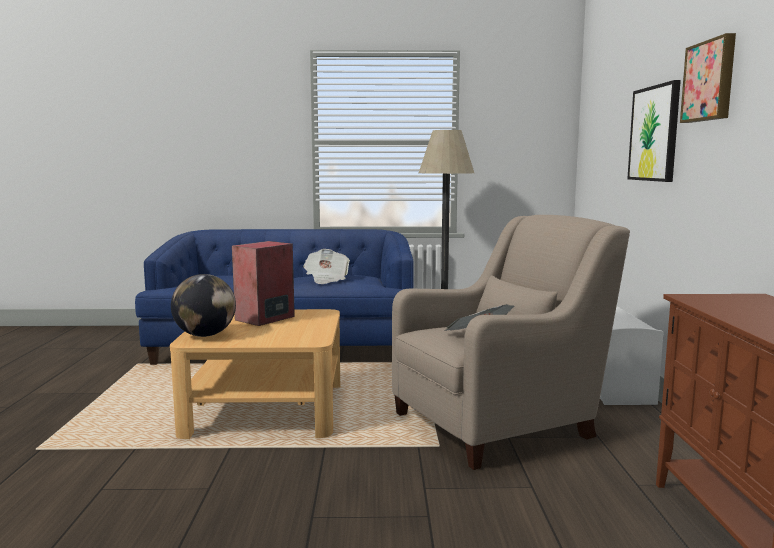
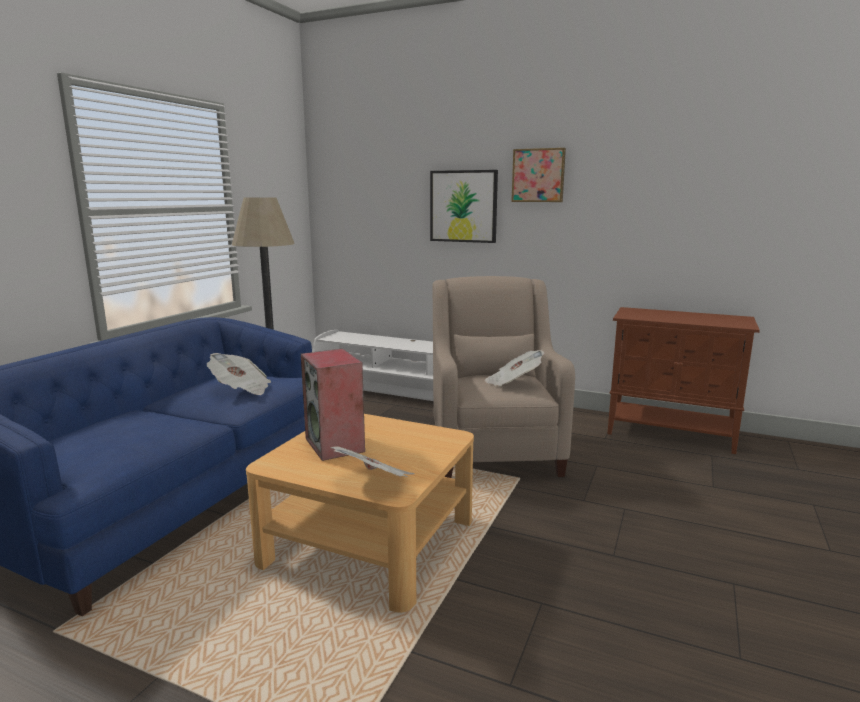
camera: 65 degrees left, 5 degrees up
(205, 335) = (374, 482): globe -> newspaper

